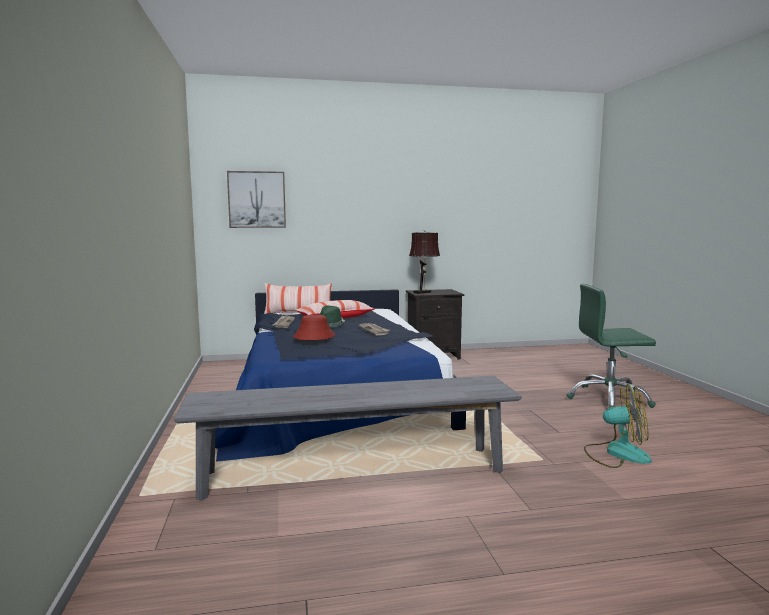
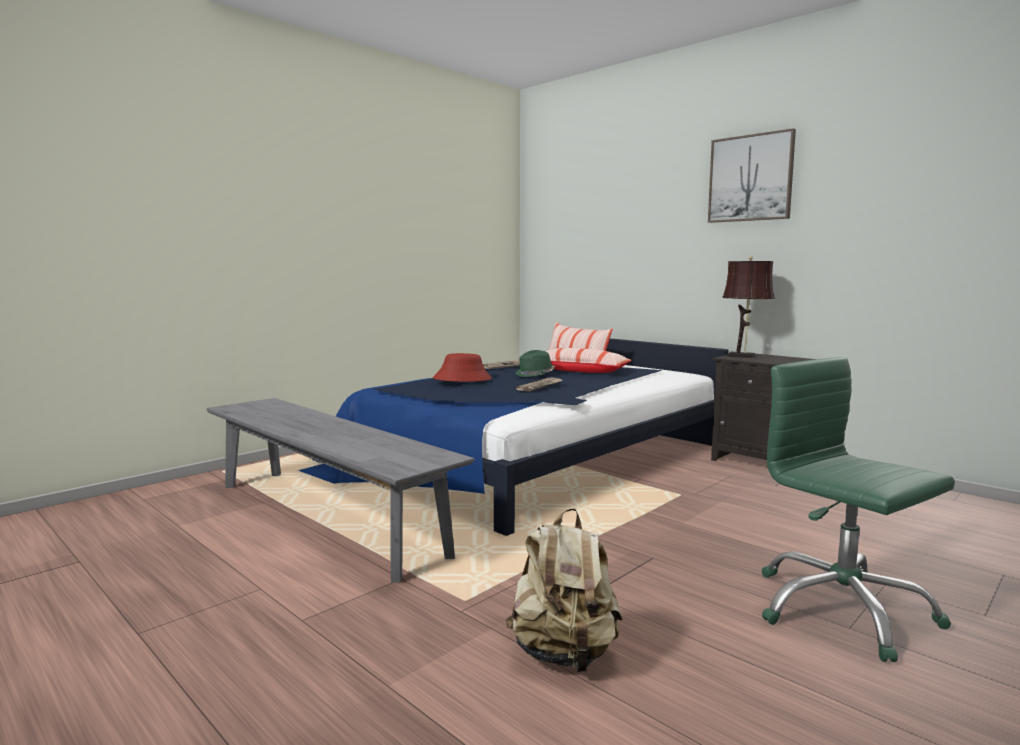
camera: 55 degrees right, 0 degrees up
(257, 199) = (572, 223): picture -> picture (750, 178)
(616, 453) = (564, 654): fan -> beige backpack

